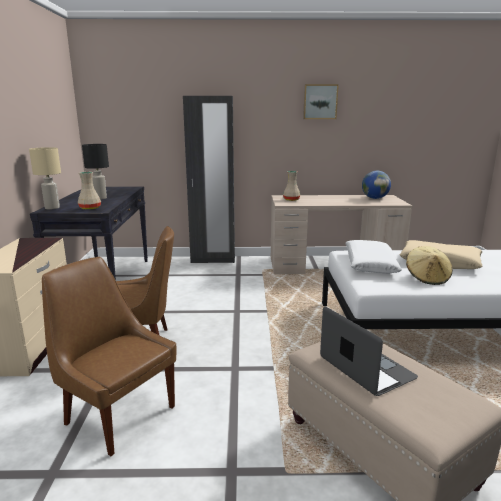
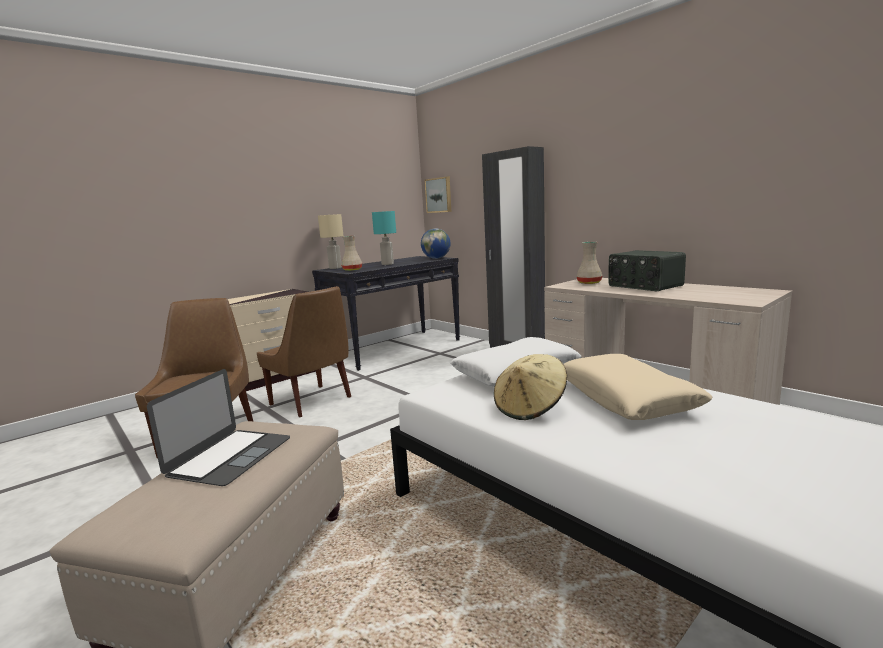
camera: 50 degrees right, 5 degrees down
(100, 198) = (388, 264): black table lamp -> turquoise table lamp
(320, 102) = (657, 137): picture -> picture (439, 195)
(327, 199) = (644, 286): none -> radio
(375, 198) = (728, 292): globe -> globe (436, 258)

